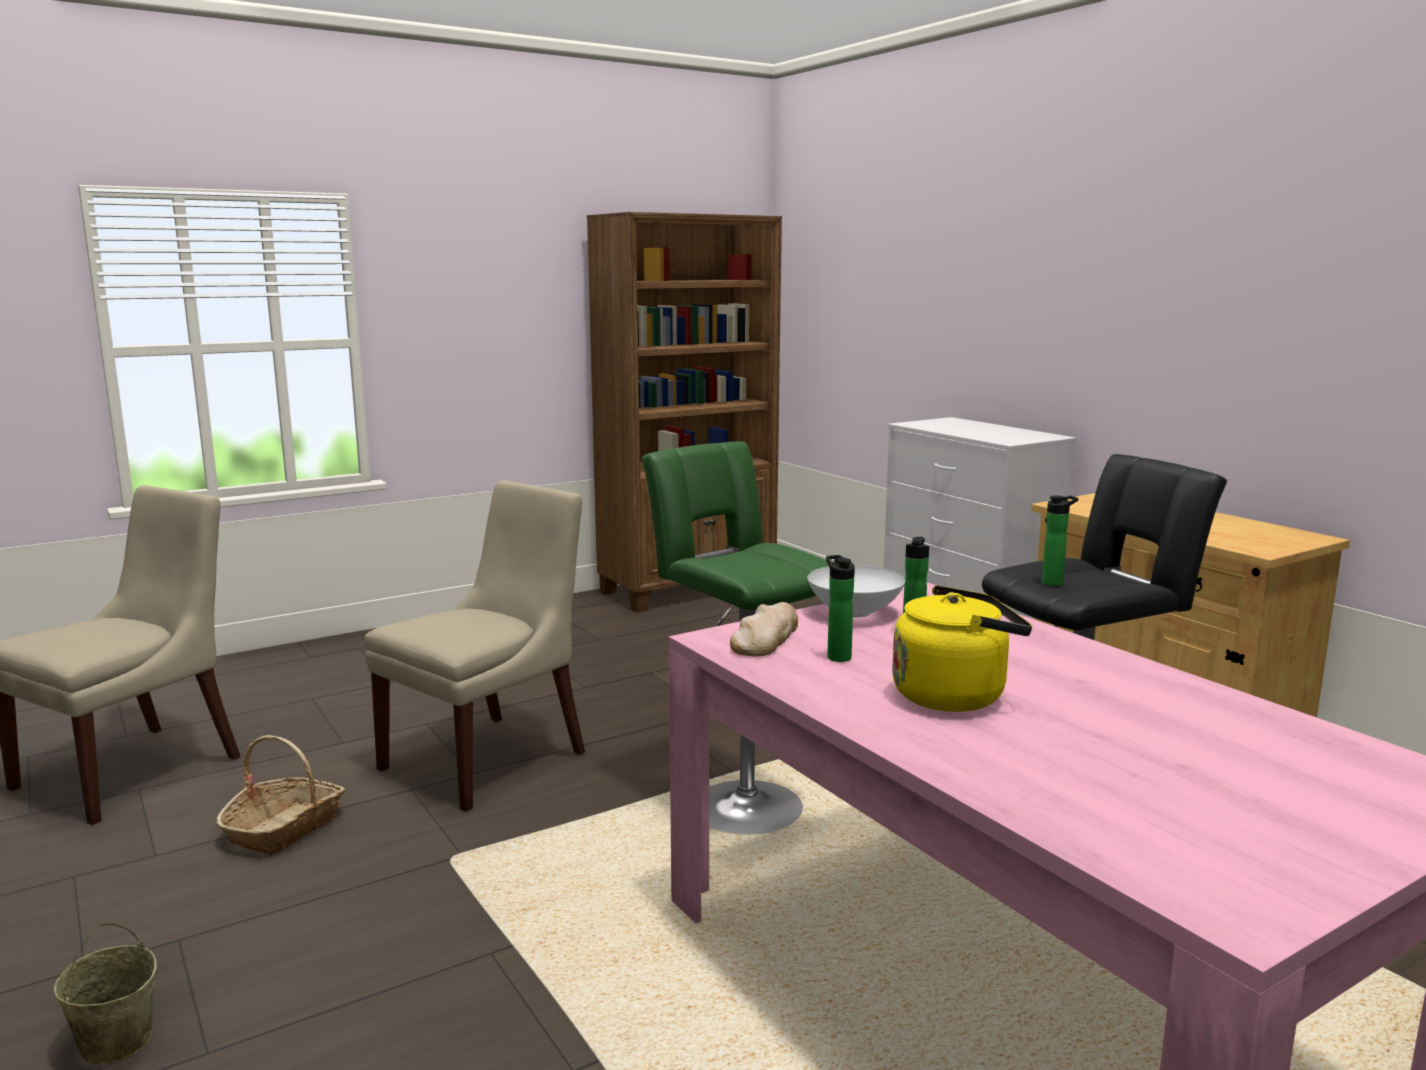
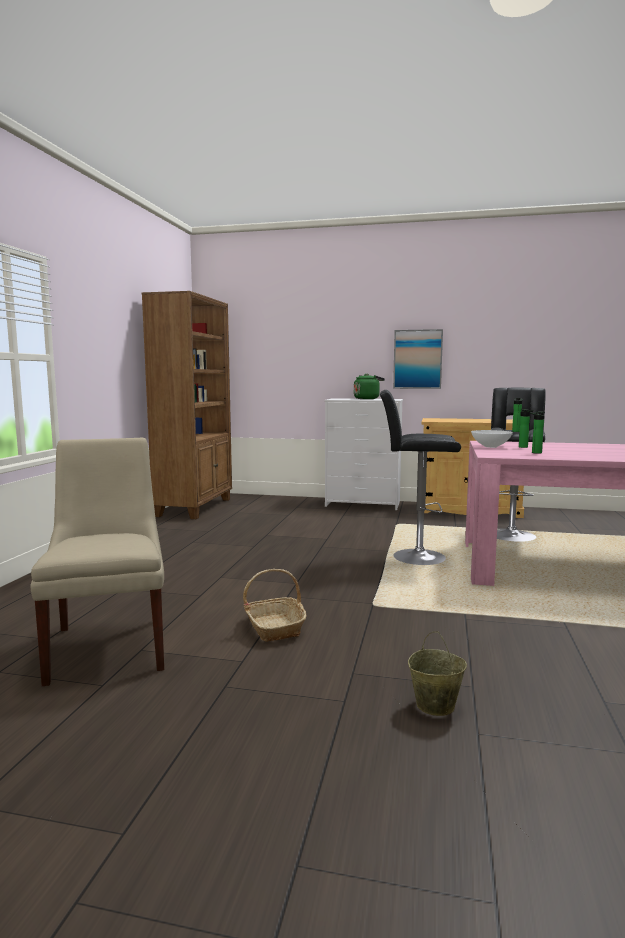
camera: 45 degrees left, 5 degrees down
(489, 758) = (288, 577): beige chair -> none
(740, 804) = (414, 557): green stool -> black stool
(765, 636) = (499, 453): bread -> none
(955, 695) = (590, 453): yellow kettle -> none
(989, 429) = (367, 399): none -> green kettle
(1116, 344) = (417, 359): none -> picture

